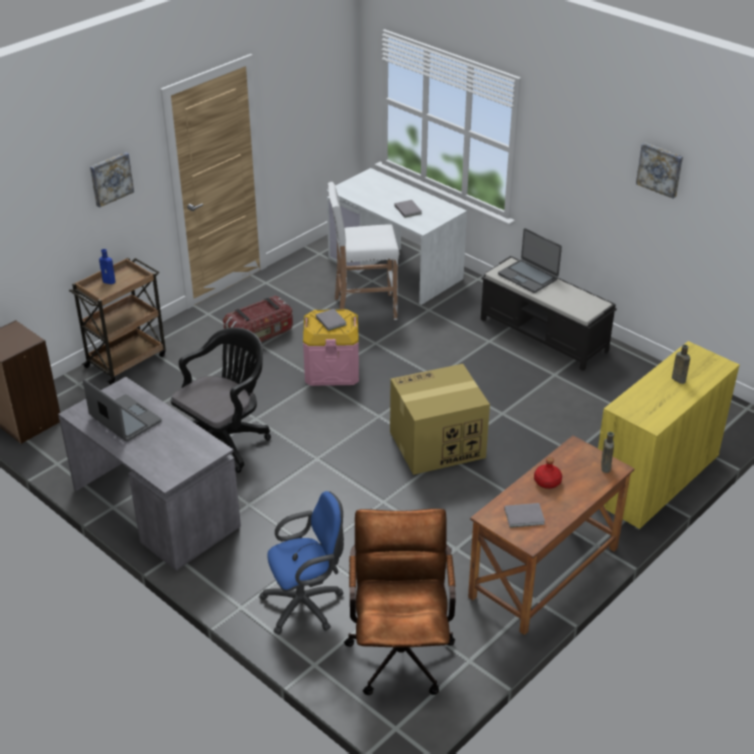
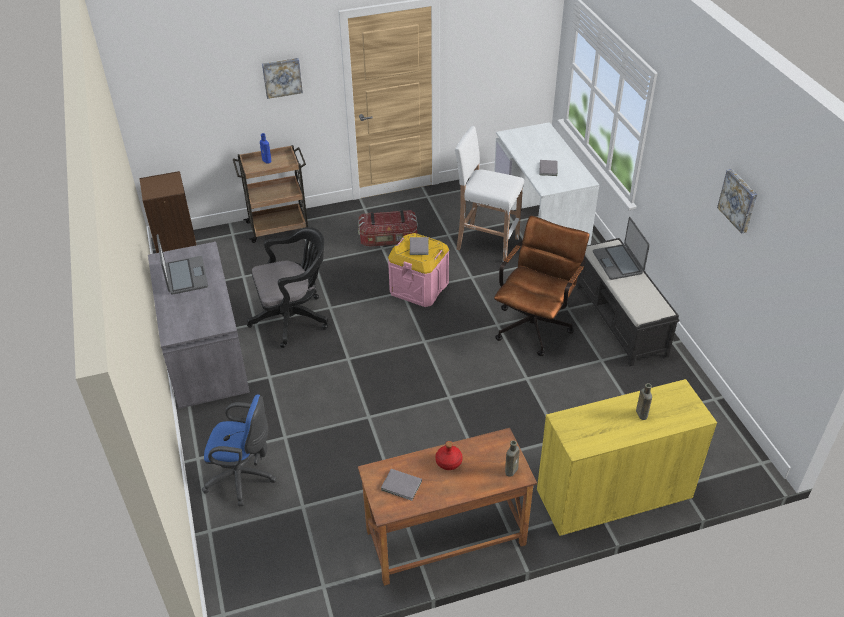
camera: 30 degrees right, 5 degrees up
(400, 648) = (280, 549): brown office chair -> brown office chair (535, 324)
(436, 445) = (448, 385): cardboard box -> none

